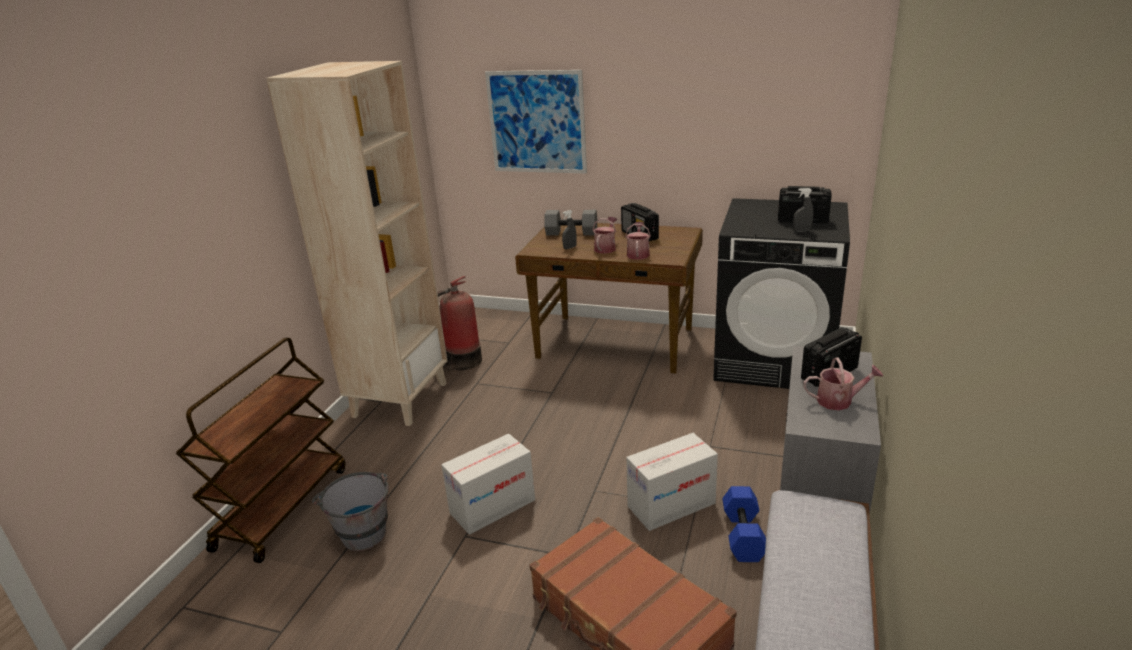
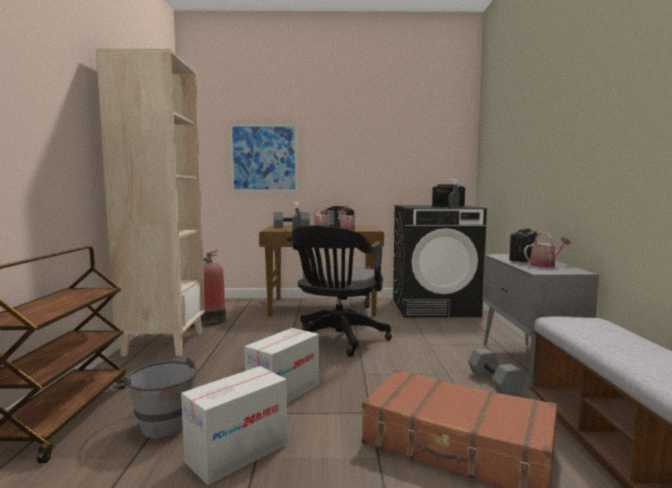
camera: 20 degrees left, 20 degrees down
(597, 420) = (337, 340): none -> black office chair
(671, 505) = (428, 375): cardboard box -> cardboard box (237, 453)
(744, 536) = (496, 383): blue dumbbell -> grey dumbbell

